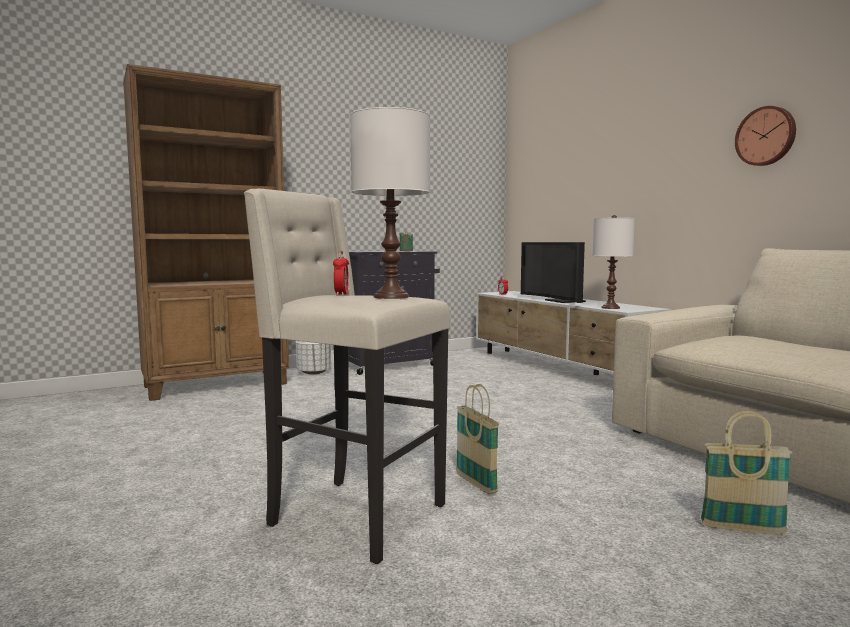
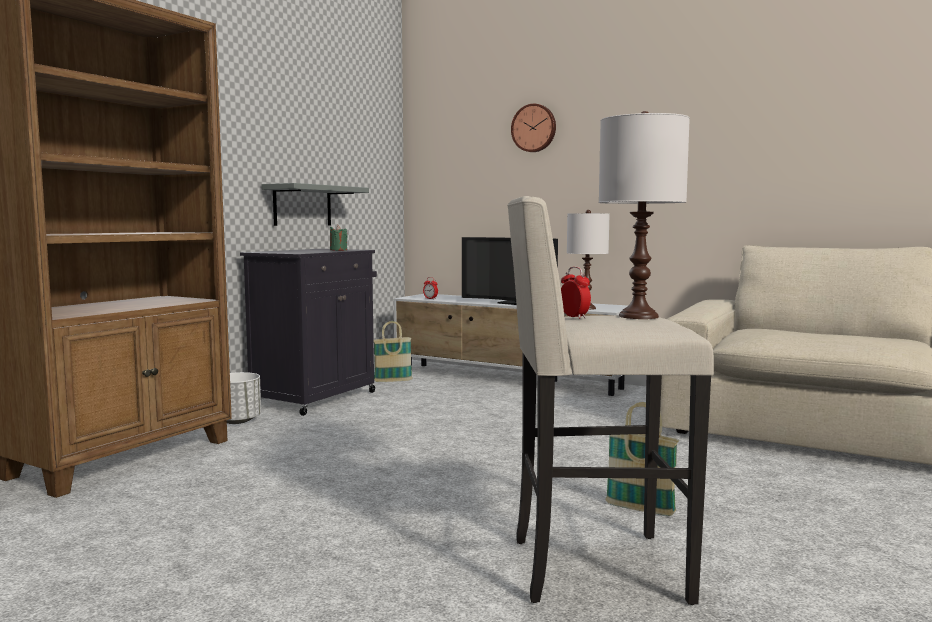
camera: 30 degrees left, 0 degrees up
(396, 217) = (302, 206): none -> grey shelf
(742, 529) = (874, 498): basket -> basket (393, 381)
(766, 136) = (730, 139): wall clock -> wall clock (534, 128)

